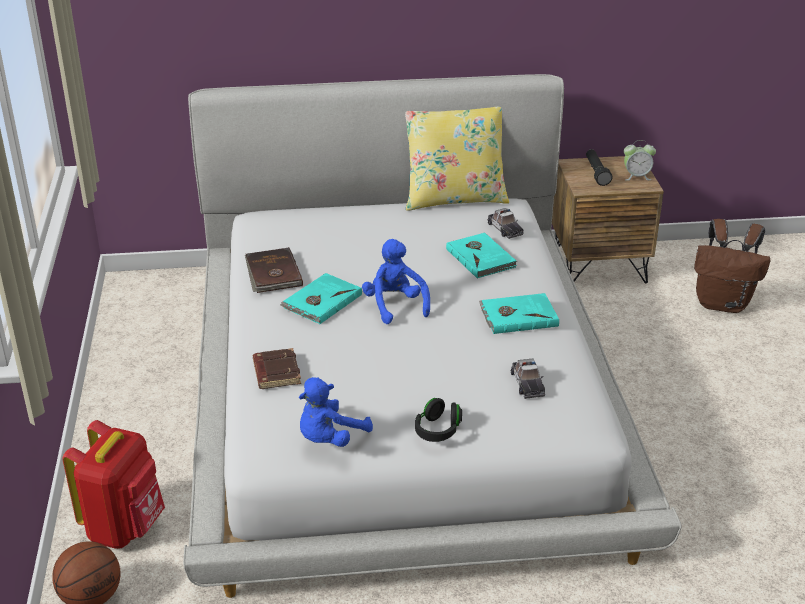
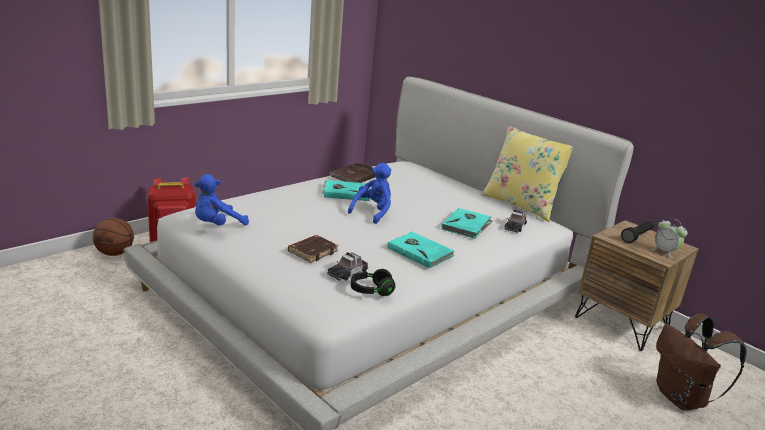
camera: 50 degrees right, 10 degrees down
(275, 372) = (263, 197): brown book -> brown book (312, 251)
(329, 438) = (217, 225): blue plush toy -> blue plush toy turned 45 degrees counterclockwise
(437, 430) = (260, 254): black headphones -> black headphones (371, 291)

